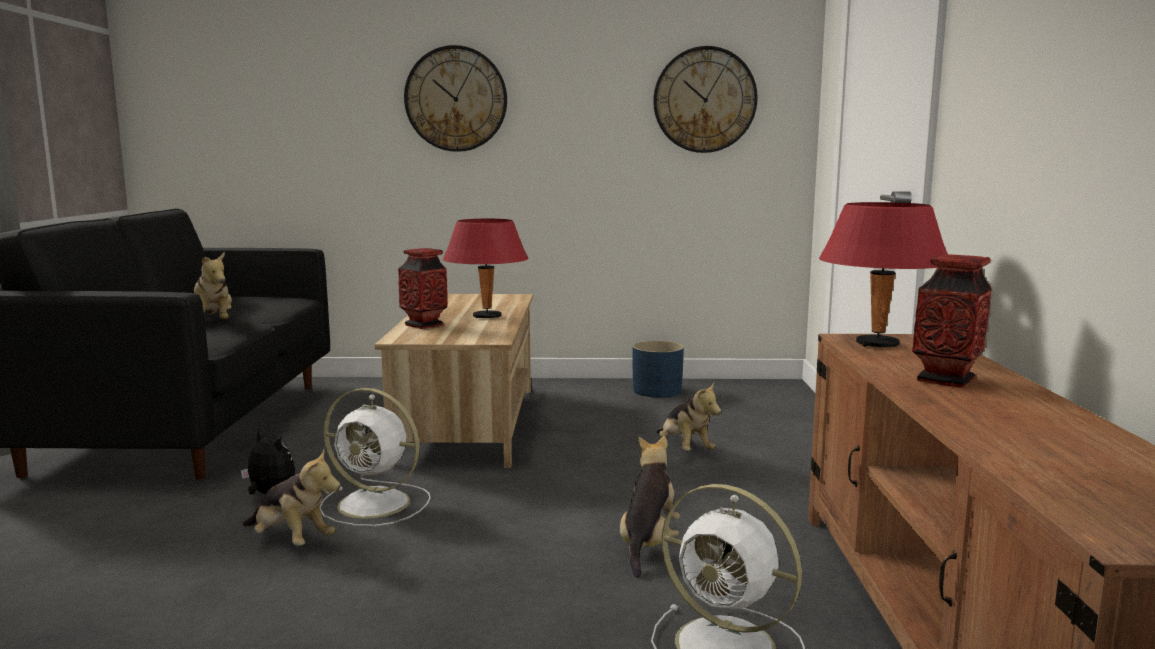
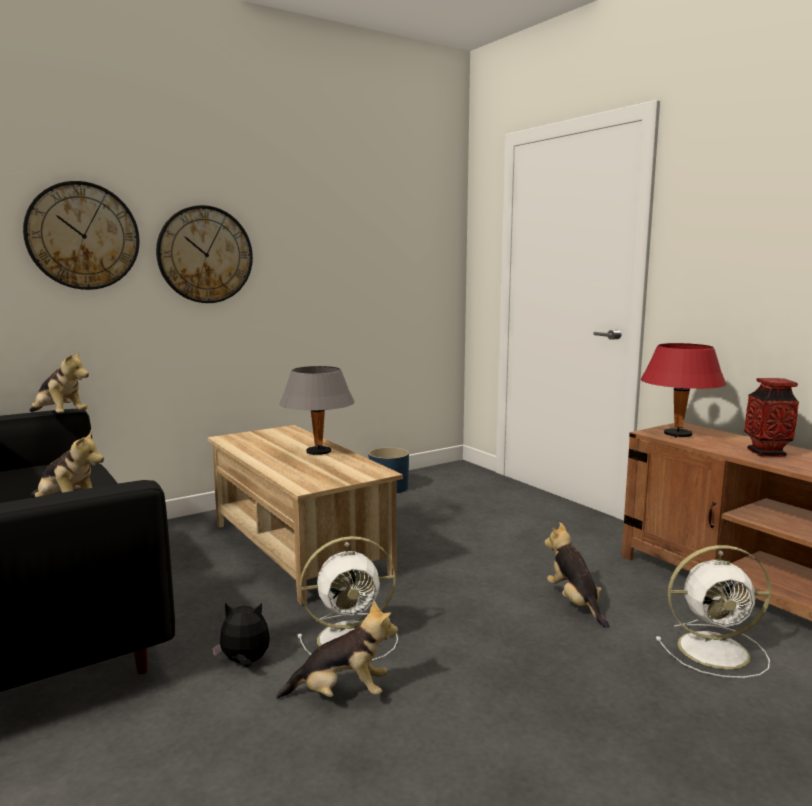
camera: 35 degrees left, 0 degrees up
(424, 325) = (290, 470): vase -> none
(486, 317) = (318, 452): red table lamp -> grey table lamp
(684, 449) = (481, 528): plush toy -> plush toy (59, 416)
(704, 100) = (397, 257): wall clock -> wall clock (83, 236)

